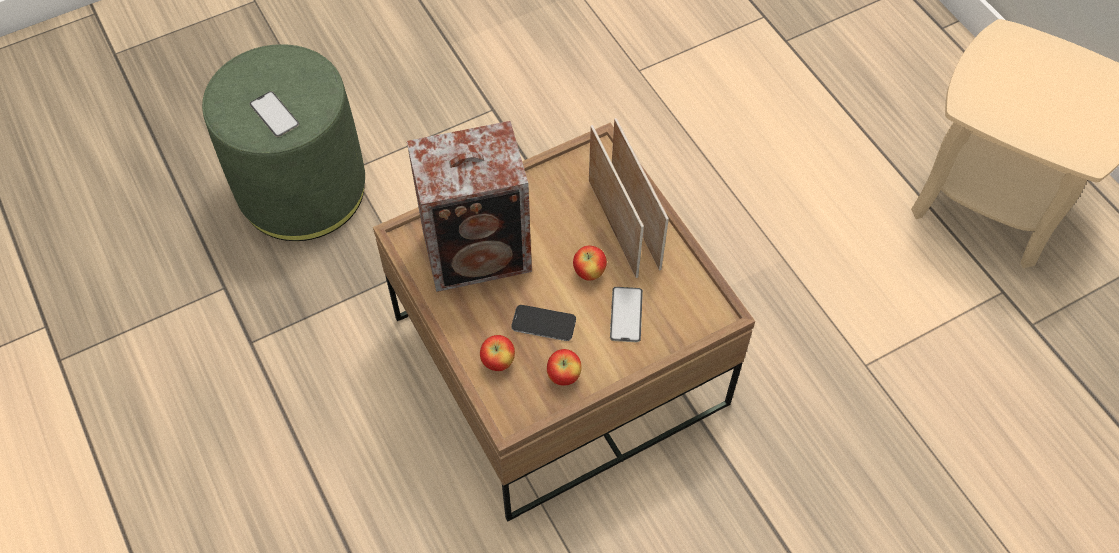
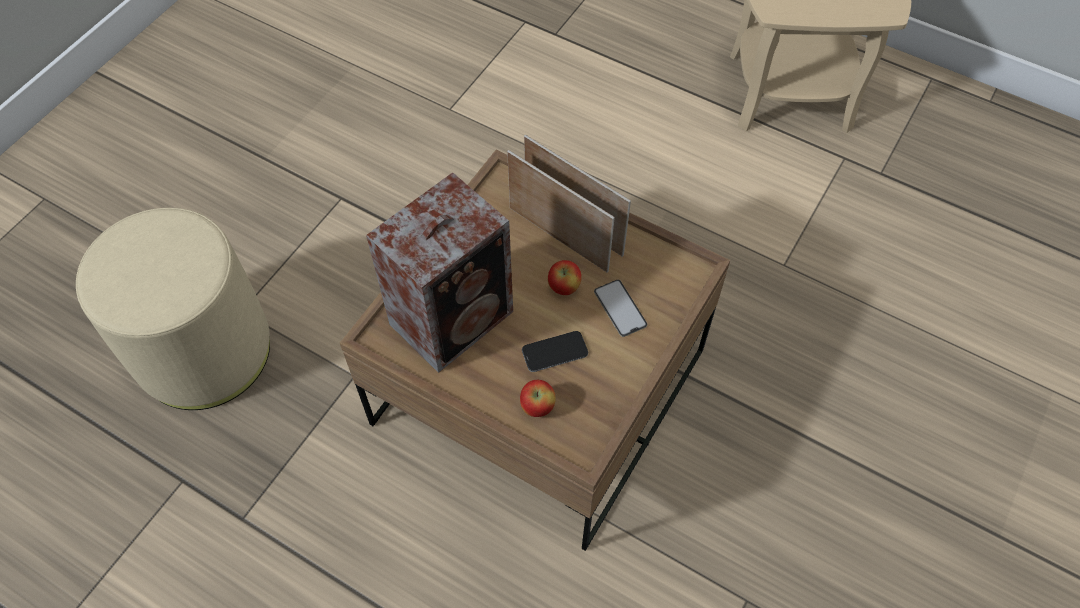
camera: 30 degrees left, 0 degrees up
(274, 114) = (167, 284): phone -> none
(303, 189) = (204, 350): green ottoman -> beige ottoman
(564, 376) = (603, 389): apple -> none

